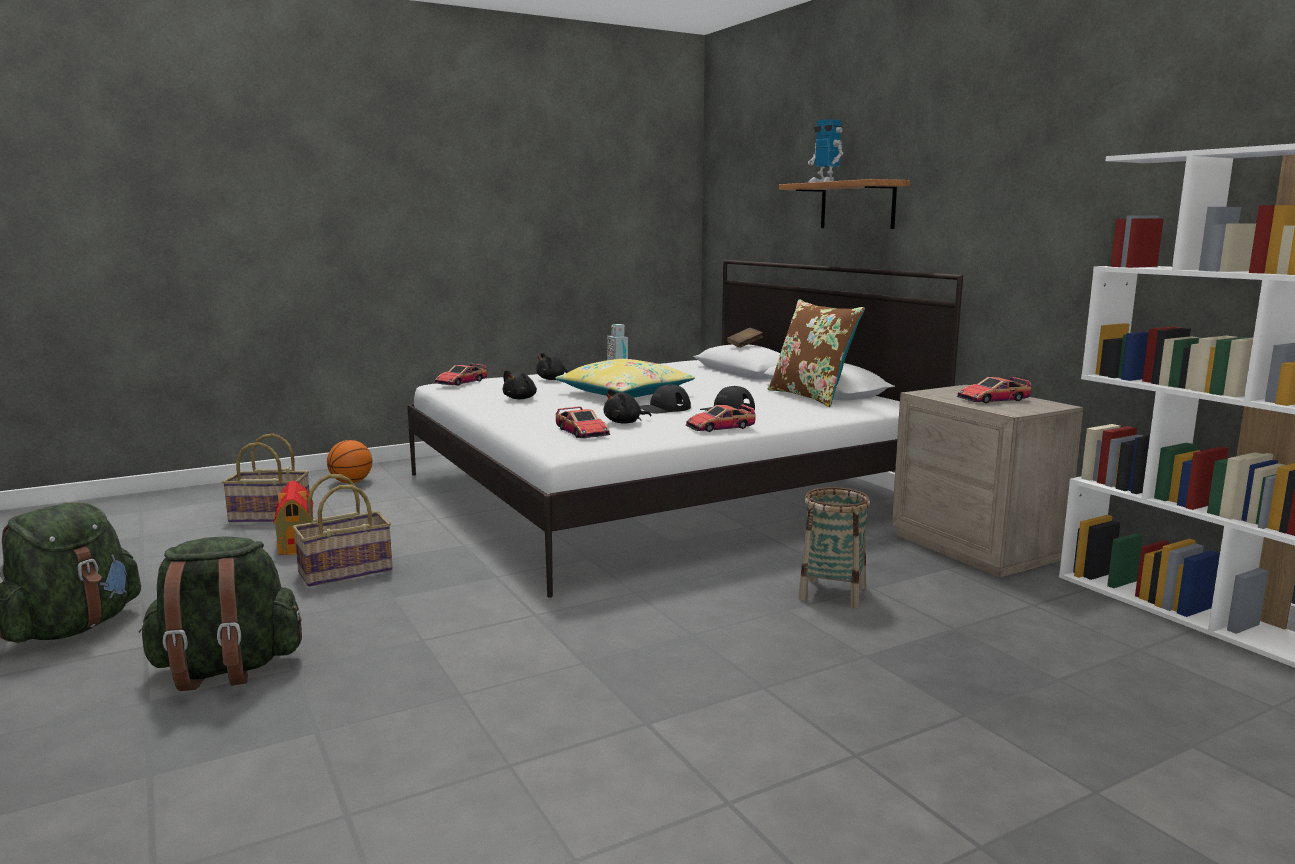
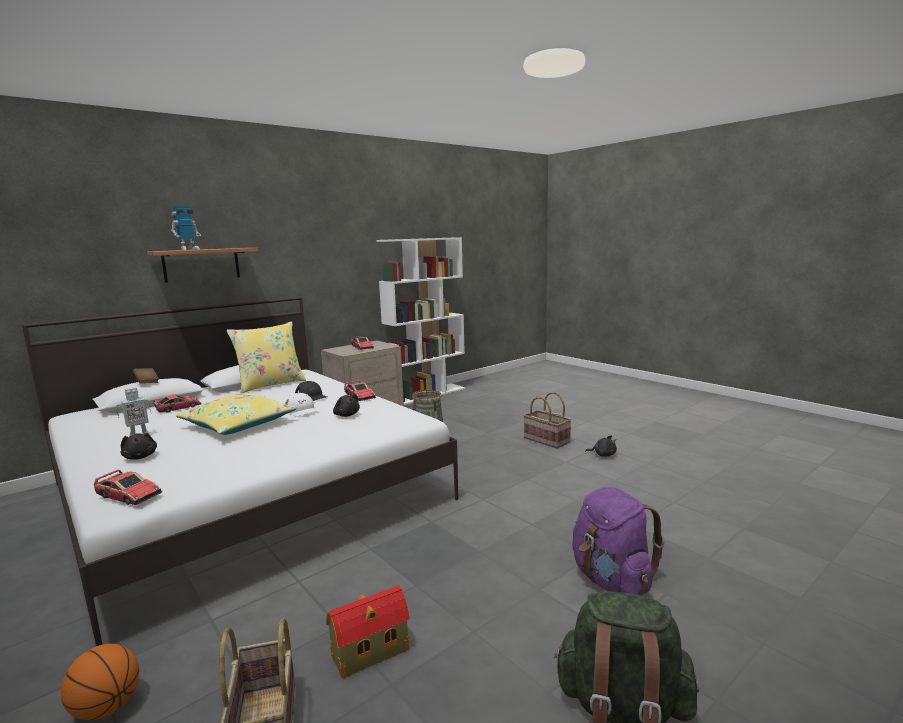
camera: 100 degrees left, 0 degrees up
(226, 669) = (611, 580): green backpack -> purple backpack
(345, 570) = (437, 590): basket -> basket (546, 440)
(521, 398) = (244, 454): black plush toy -> black plush toy (603, 455)
(582, 432) = (378, 421): toy car -> toy car (178, 408)
(663, 408) = (301, 410): black cap -> white cap
(811, 397) = (270, 384): brown pillow -> yellow pillow

